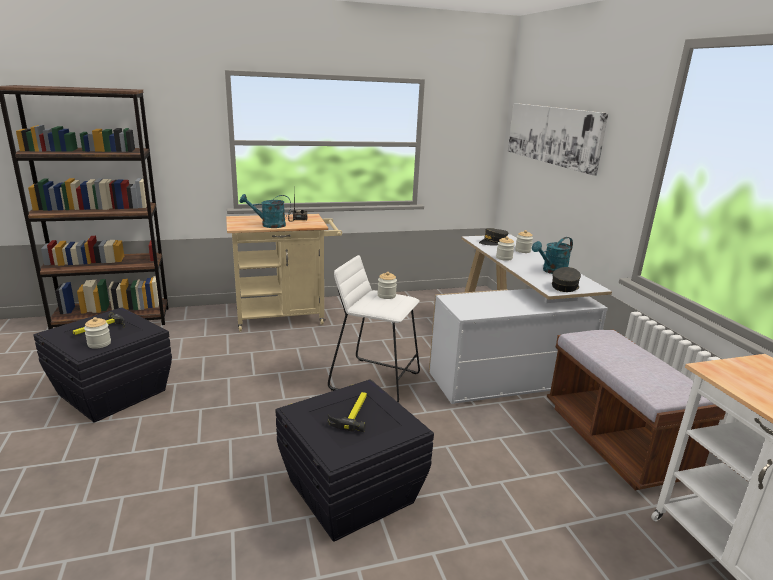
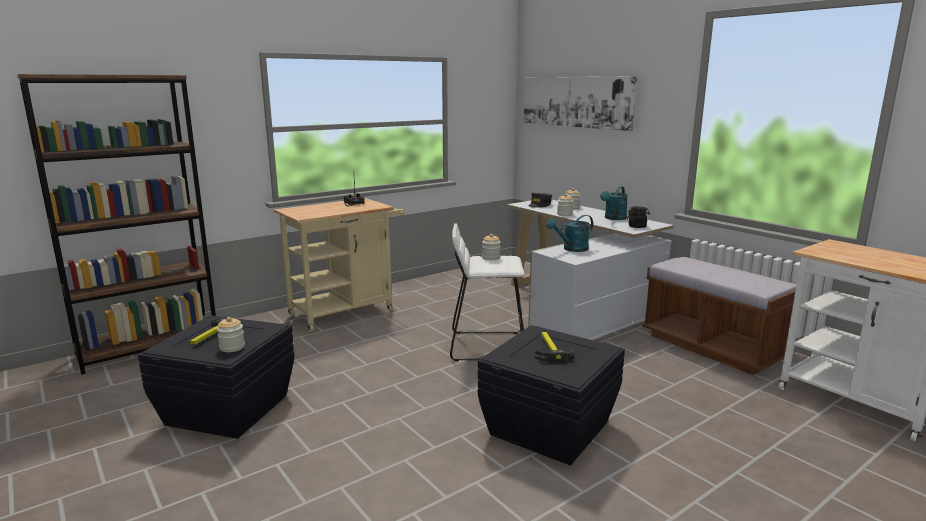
camera: 20 degrees left, 5 degrees down
(269, 225) = (332, 211): turquoise watering can -> turquoise watering can (571, 249)
(565, 286) = (637, 226): grey cap -> black jar

